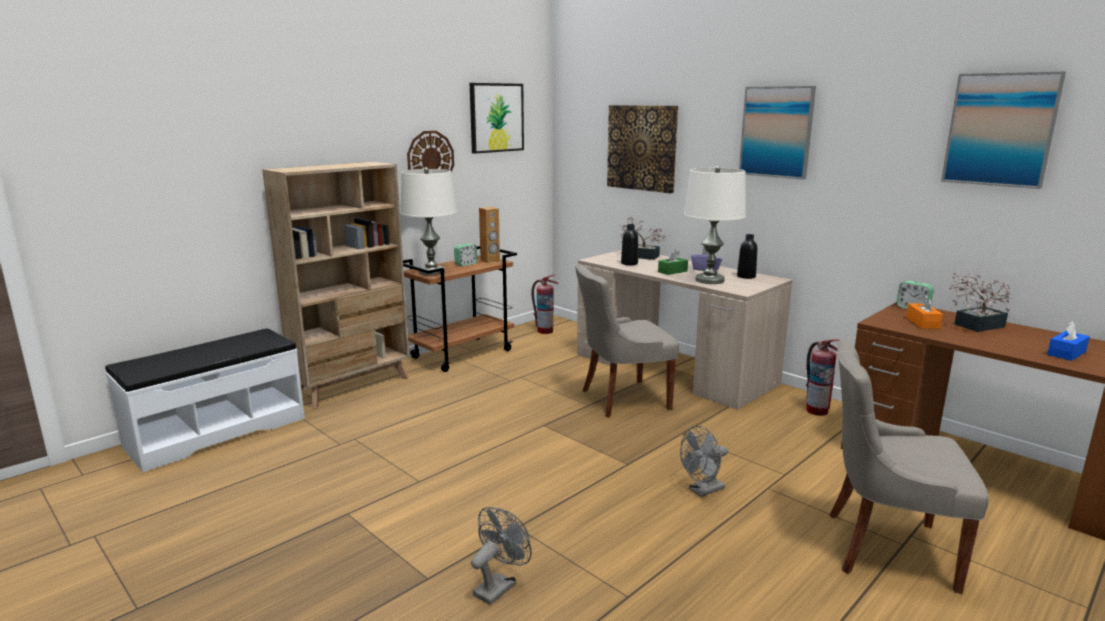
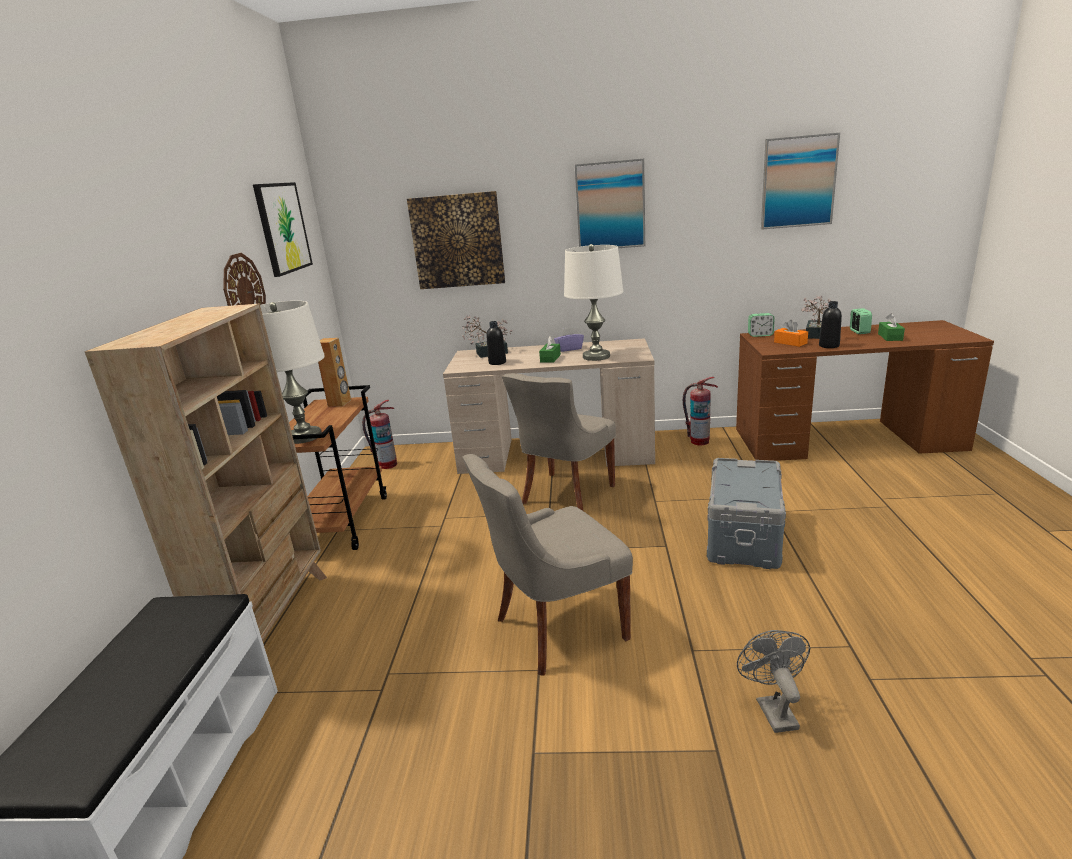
camera: 40 degrees left, 5 degrees up
(466, 264) = (322, 415): alarm clock -> alarm clock (859, 332)
(702, 491) = (744, 536): grey fan -> grey storage box
(746, 276) = (611, 345): black bottle -> black bottle (829, 346)
(885, 548) = (886, 514): grey chair -> grey chair (557, 628)
(1066, 353) = (890, 337): blue tissue box -> green tissue box

